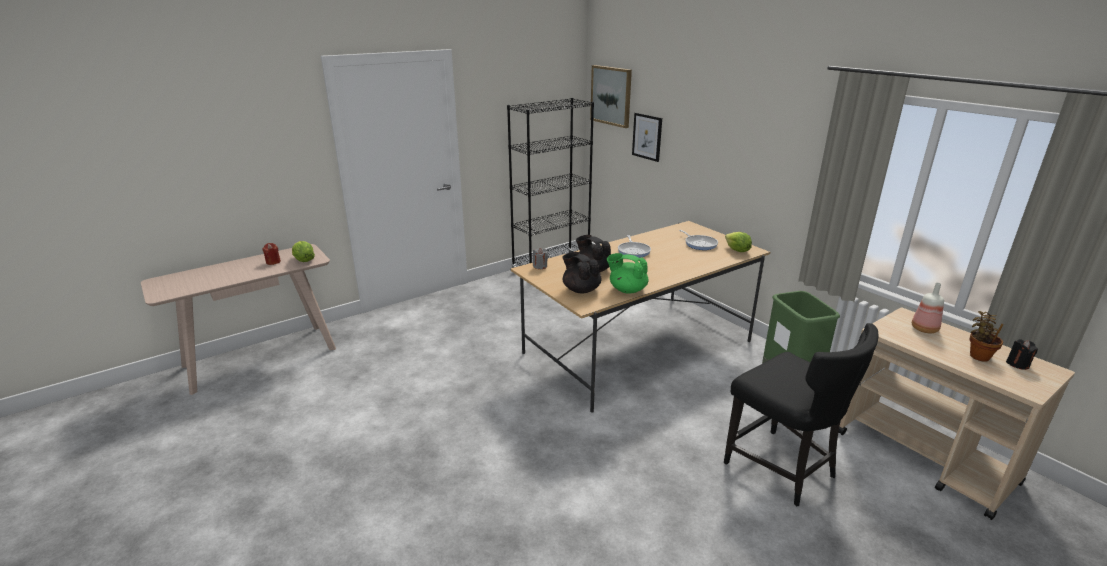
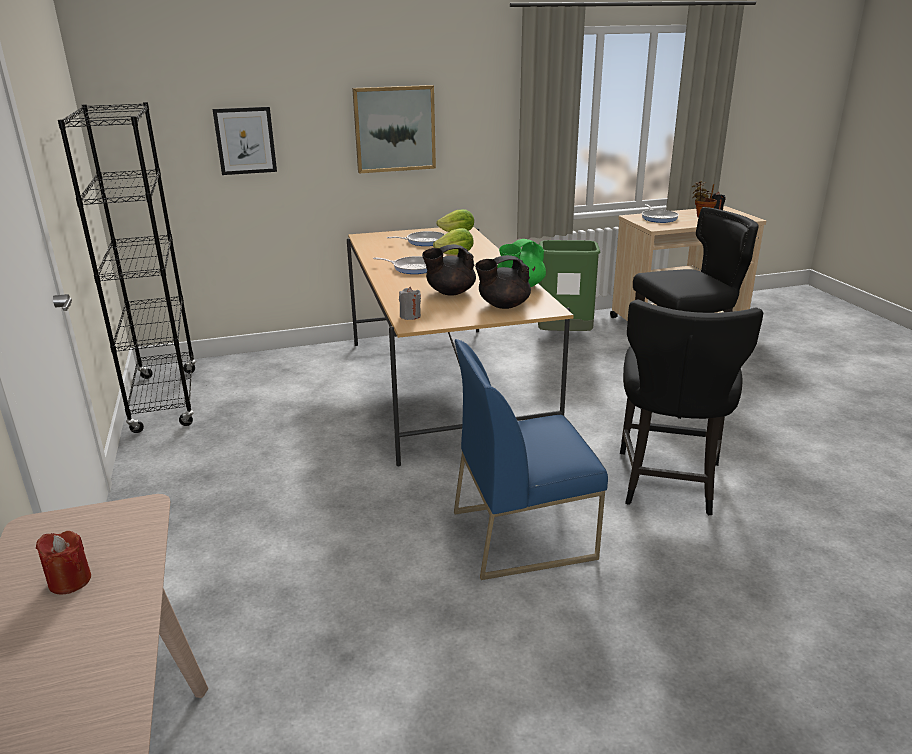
camera: 70 degrees left, 0 degrees up
(303, 260) = (122, 530): lettuce -> lettuce (455, 255)
(468, 413) = (523, 534): none -> blue chair
(558, 473) = (667, 483): none -> black chair
(611, 96) = (147, 92): picture -> picture (394, 129)
(925, 329) = (658, 218): bottle -> frying pan

